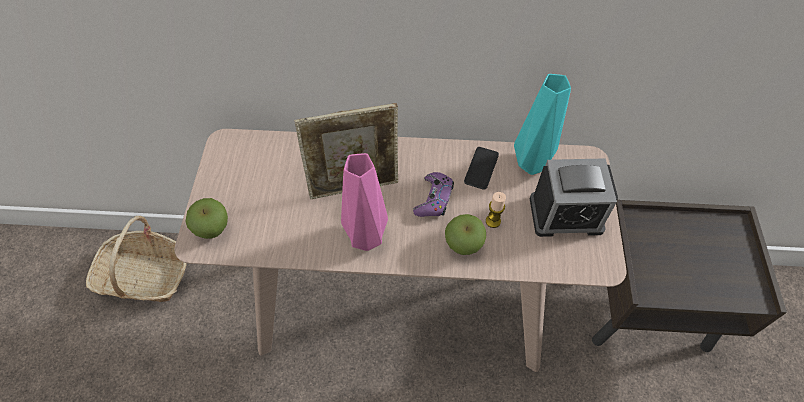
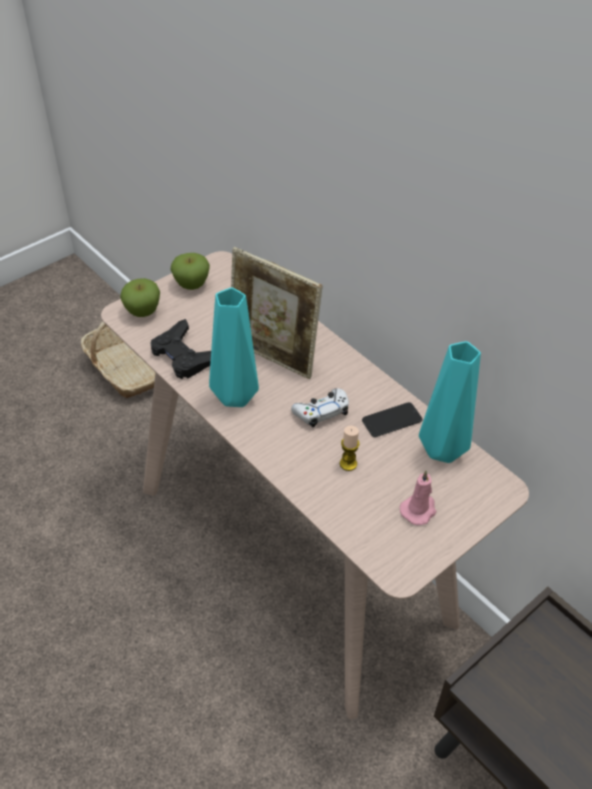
camera: 45 degrees right, 10 degrees down
(290, 237) = (184, 355): none -> black game controller
(364, 237) = (234, 395): pink vase -> turquoise vase
(433, 199) = (321, 411): purple game controller -> white game controller
(463, 245) = (300, 460): apple -> apple (191, 285)
(566, 214) = (419, 509): alarm clock -> pink candle

